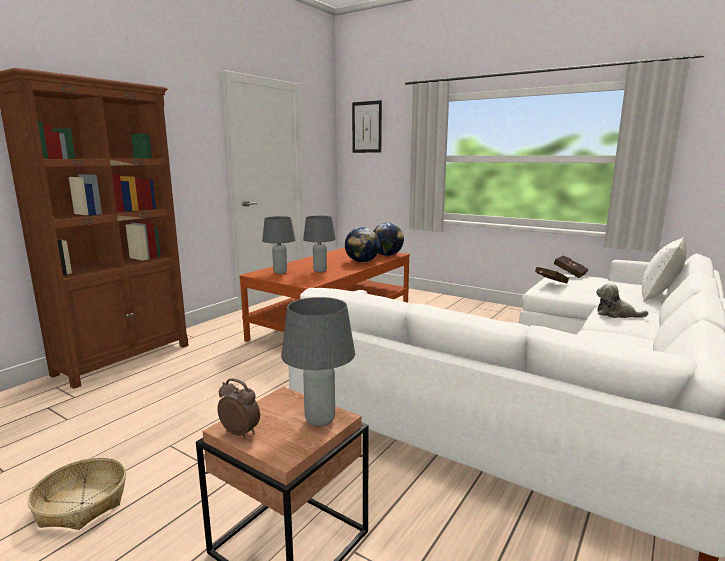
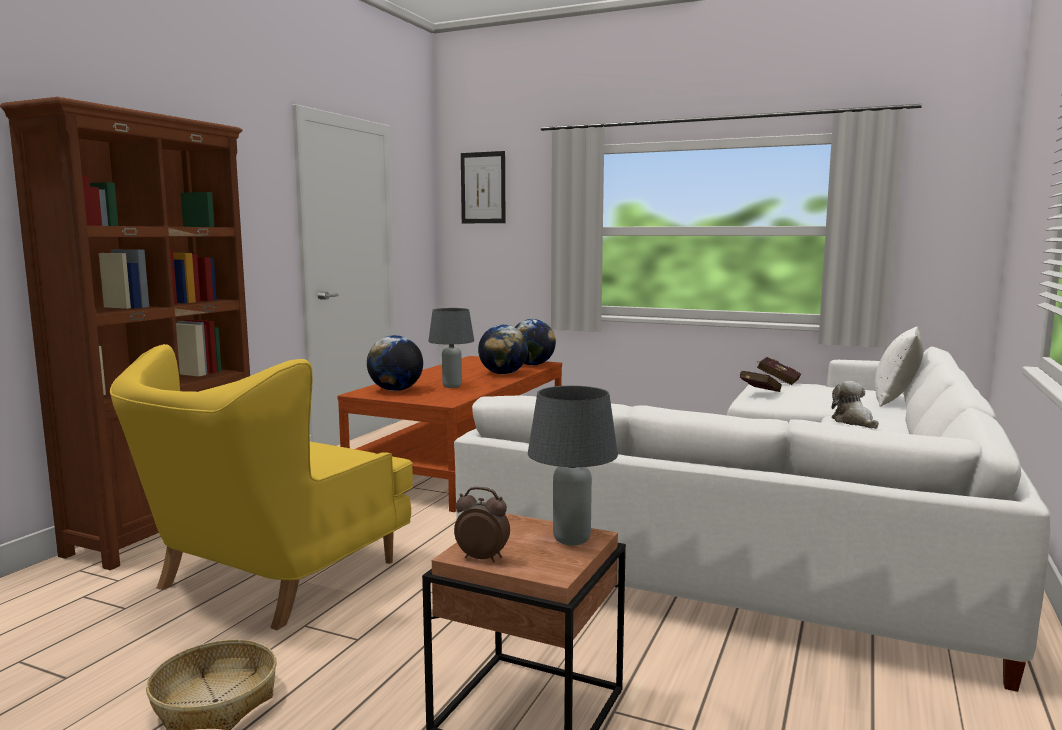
camera: 10 degrees left, 5 degrees down
(170, 403) = (274, 577): none -> yellow armchair
(280, 272) = (395, 390): grey table lamp -> globe
(616, 314) = (854, 422): plush toy -> plush toy turned 60 degrees clockwise

